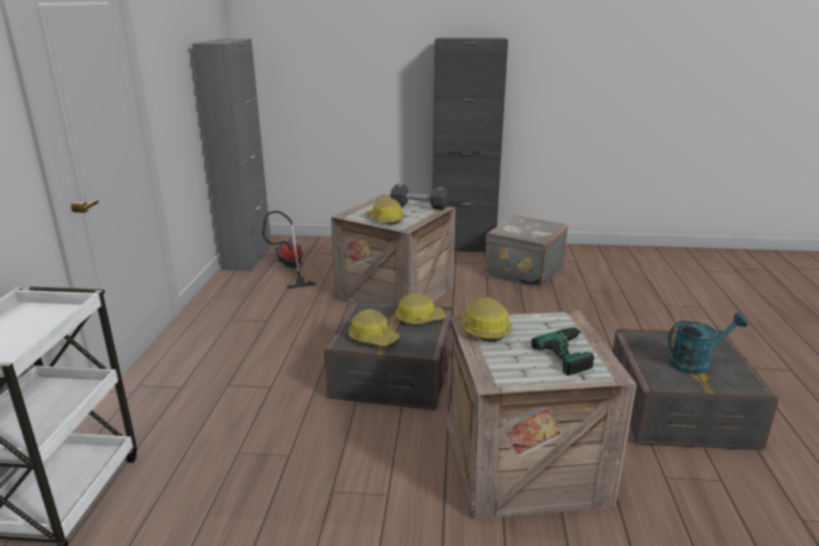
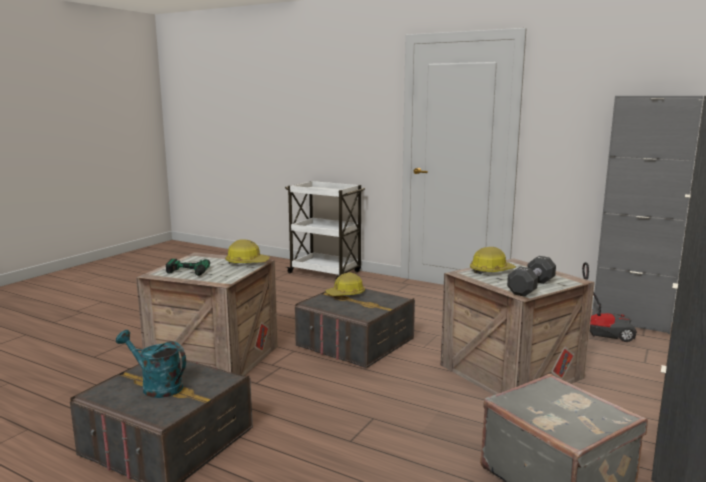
camera: 115 degrees right, 10 degrees down
(419, 318) = (359, 310): hard hat -> none
(695, 362) = (156, 386): turquoise watering can -> turquoise watering can turned 105 degrees clockwise

